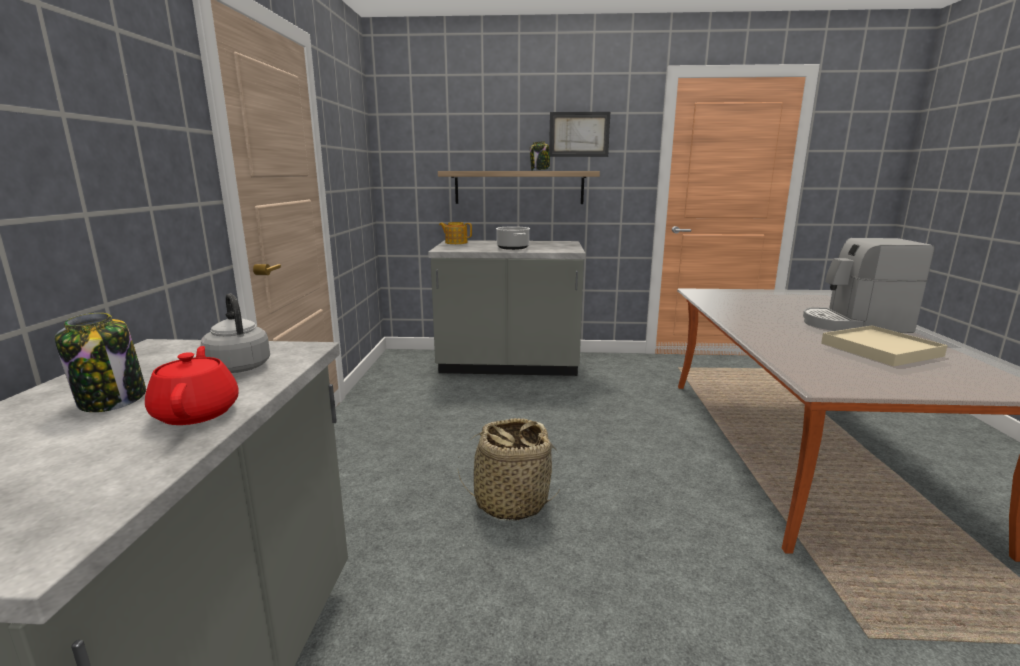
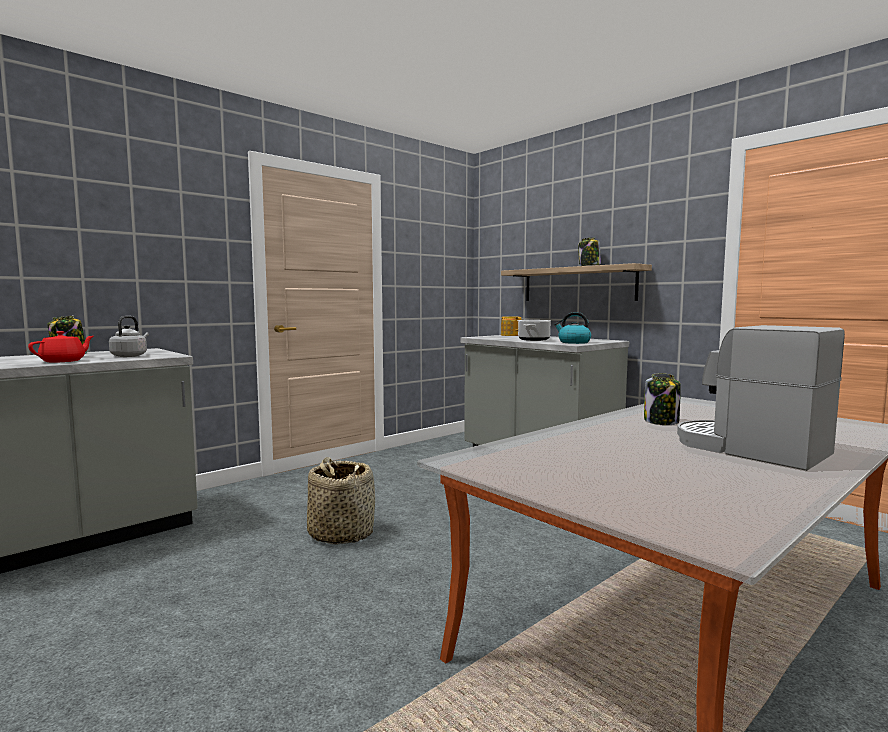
camera: 45 degrees right, 10 degrees down
(561, 248) = (573, 342): none -> kettle
(579, 134) = (634, 227): picture -> none
(757, 314) = (661, 421): none -> jar
(880, 350) = (662, 465): beige tray -> none

